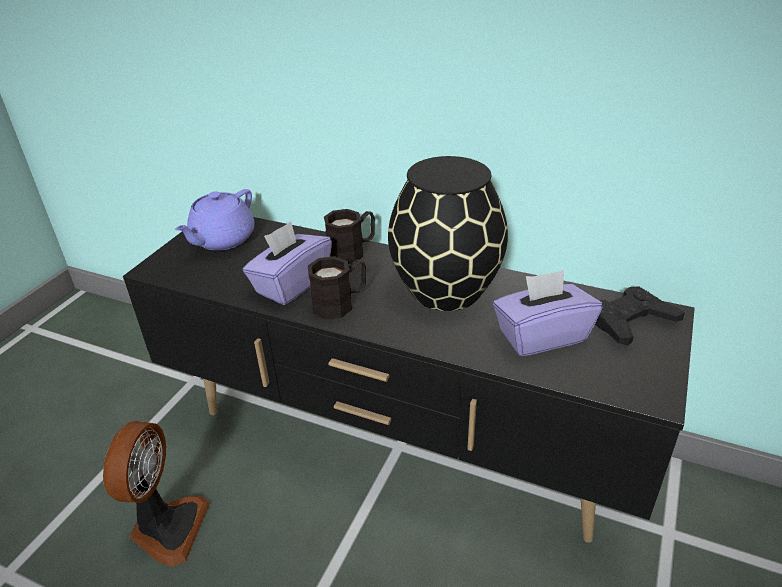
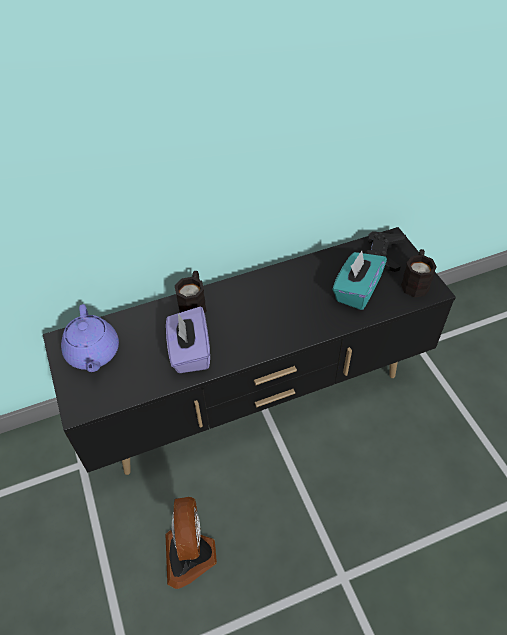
camera: 45 degrees left, 15 degrees up
(167, 528) = (191, 555): fan -> fan turned 150 degrees counterclockwise
(340, 303) = (236, 344): black mug -> black mug (415, 282)
(447, 289) = (280, 294): black vase -> none
(541, 336) = (356, 291): purple tissue box -> turquoise tissue box

